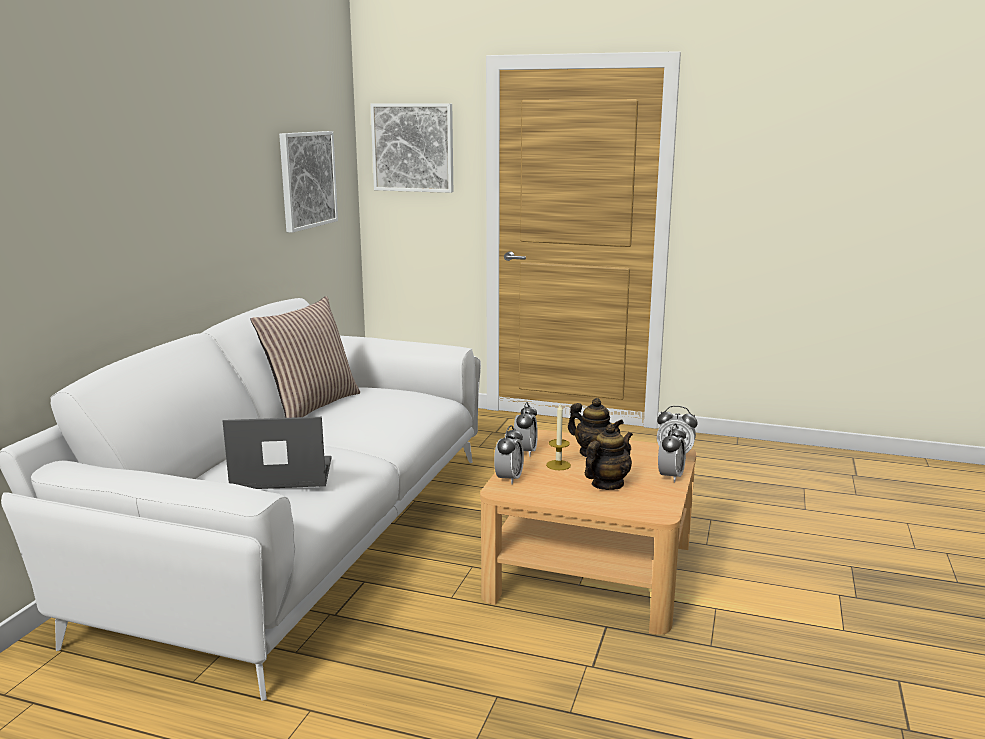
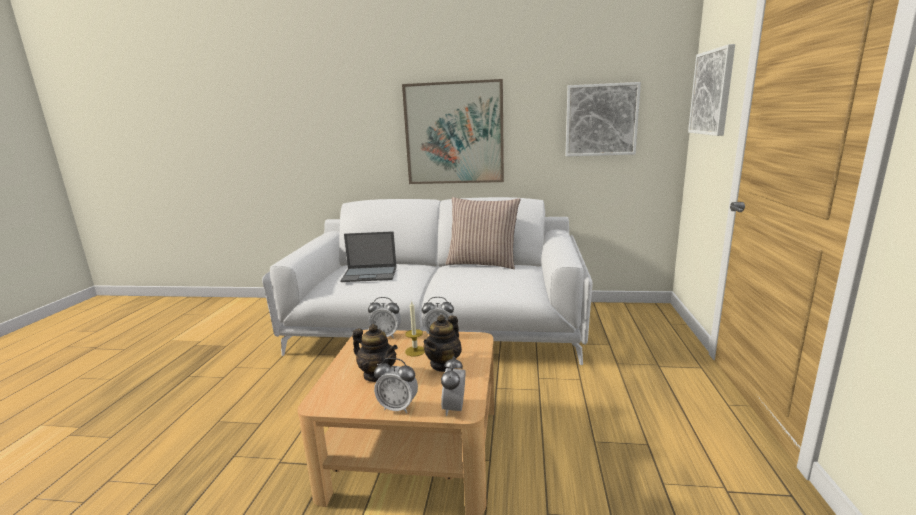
camera: 80 degrees right, 0 degrees up
(178, 213) = (454, 133): none -> picture
(281, 474) = (370, 274): laptop -> laptop turned 105 degrees clockwise

